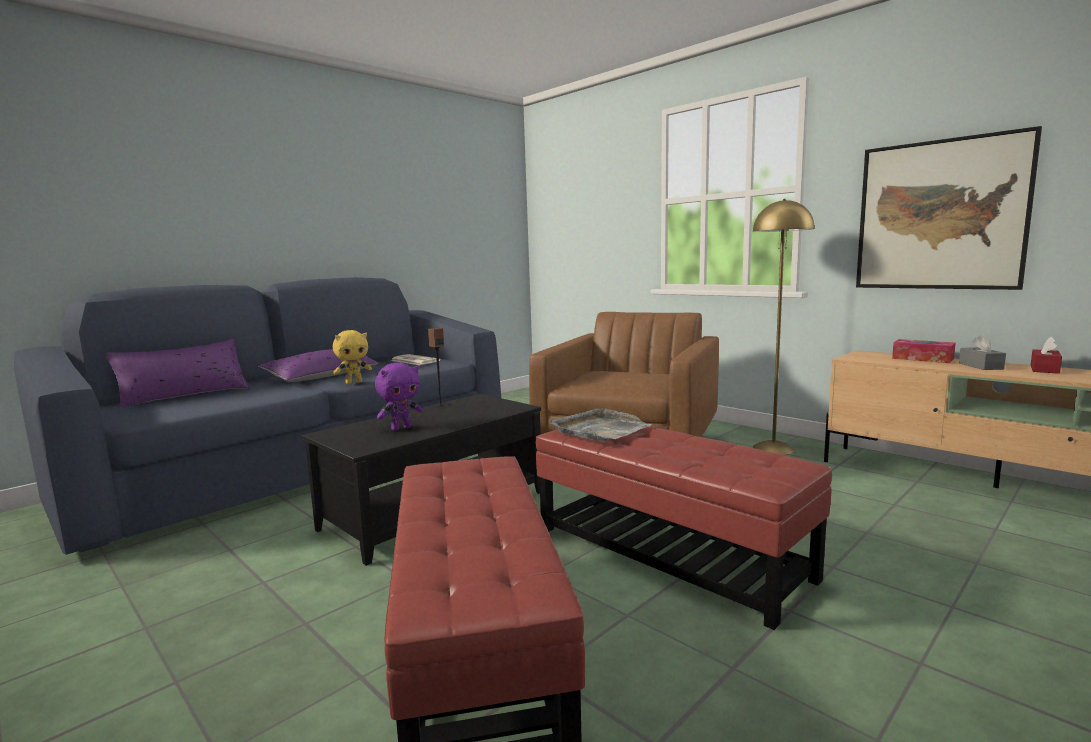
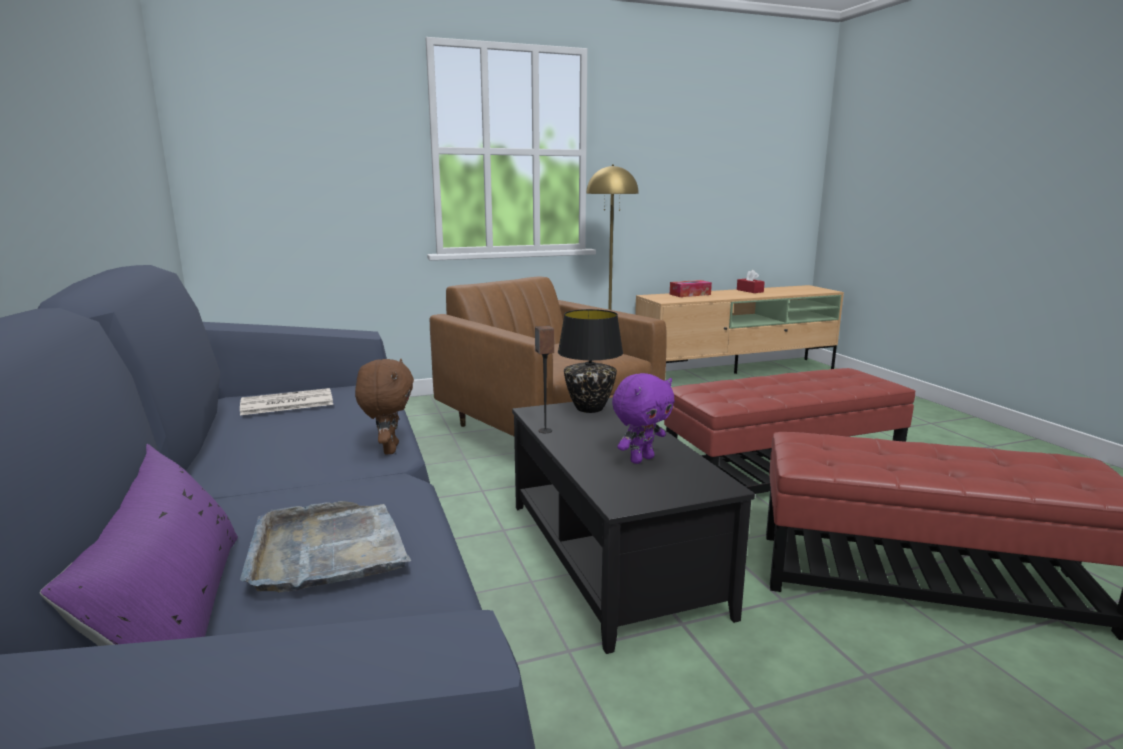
camera: 65 degrees left, 5 degrees up
(322, 376) = (270, 468): purple pillow -> none
(354, 382) = (389, 449): yellow plush toy -> brown plush toy
(401, 428) = (641, 459): purple plush toy -> purple plush toy turned 60 degrees clockwise
(500, 405) = (590, 408): none -> black table lamp
(600, 429) = (730, 392): grey tray -> grey tray (328, 550)
(940, 215) = (682, 186): picture -> none
(980, 366) = (728, 294): grey tissue box -> none

